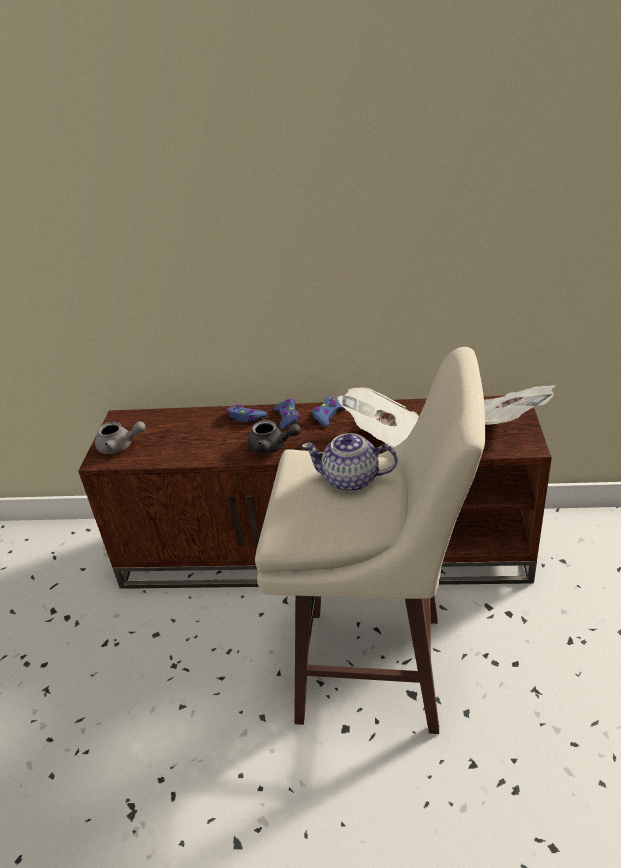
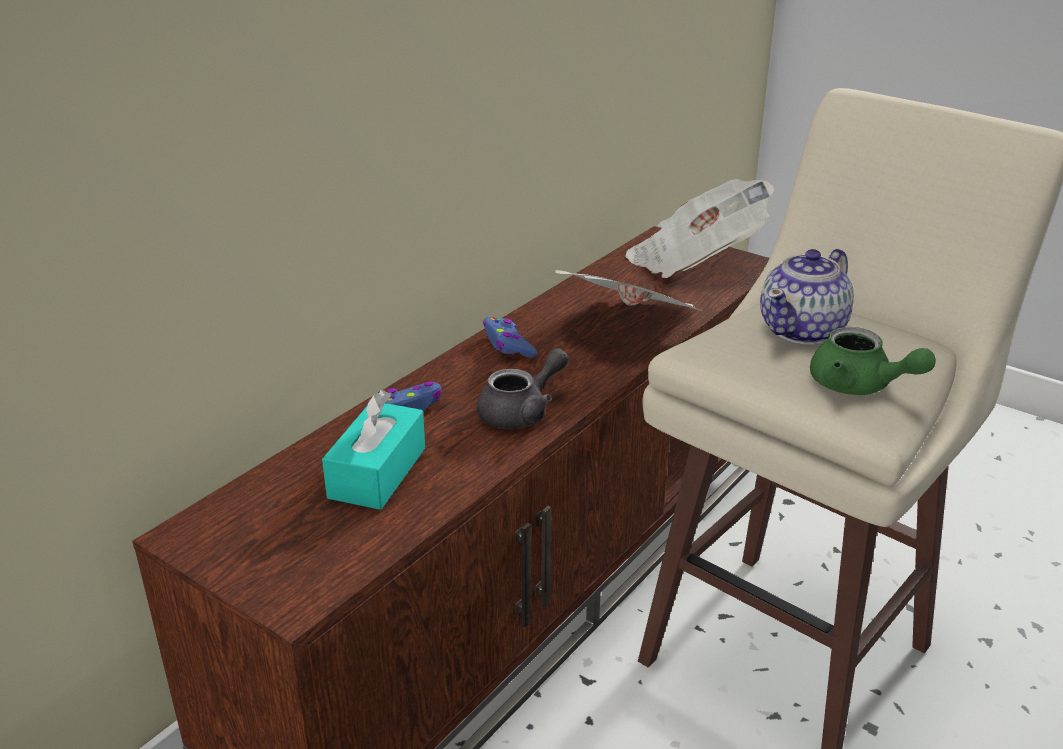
camera: 60 degrees left, 5 degrees down
(120, 446) = (289, 561): grey teapot -> none
(191, 435) = (377, 473): none -> turquoise tissue box
(287, 418) = (465, 376): blue game controller -> none
(304, 518) = (859, 386): none -> green teapot

